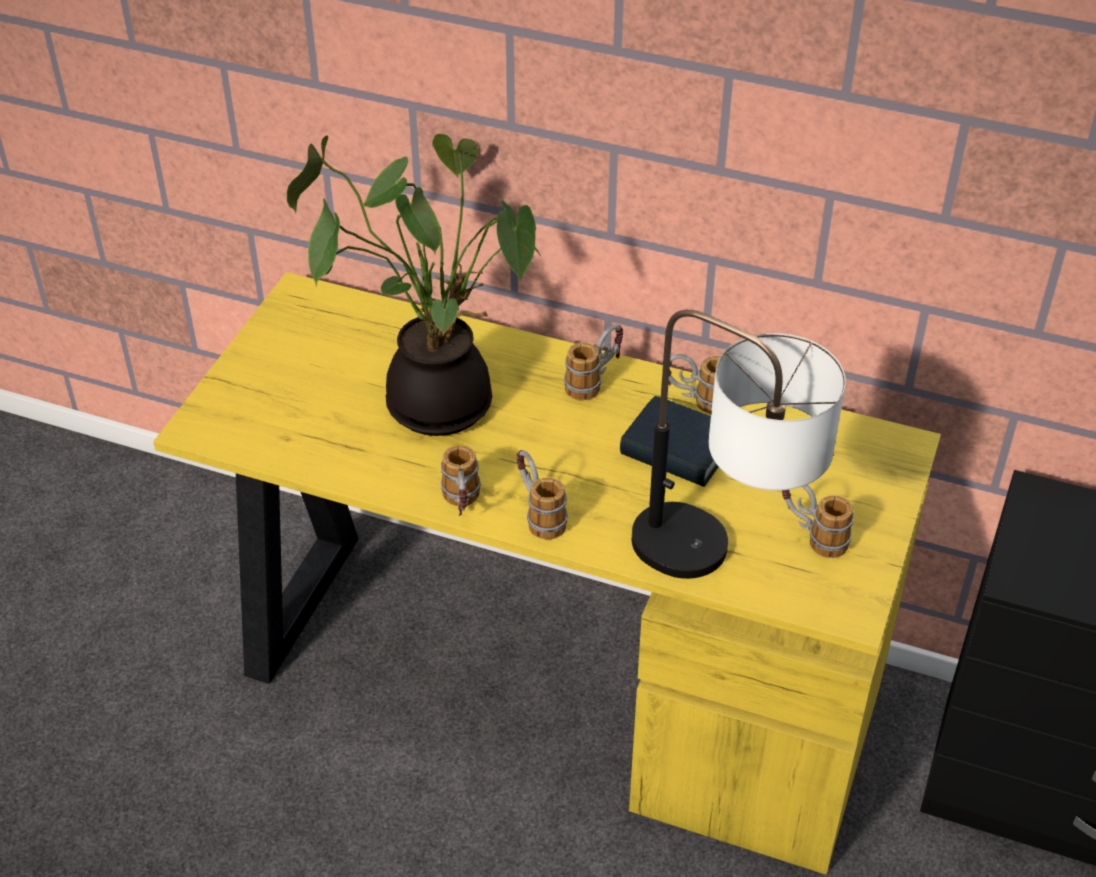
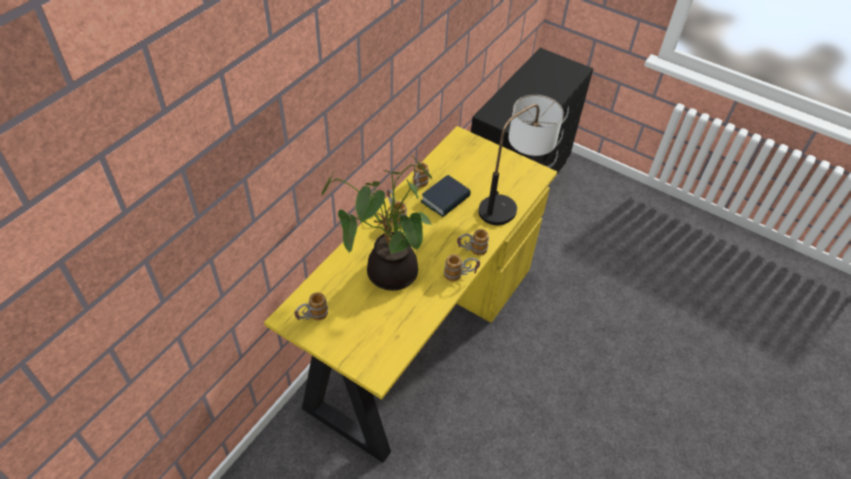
camera: 80 degrees left, 5 degrees up
(812, 536) = (501, 173): mug -> mug (312, 318)

